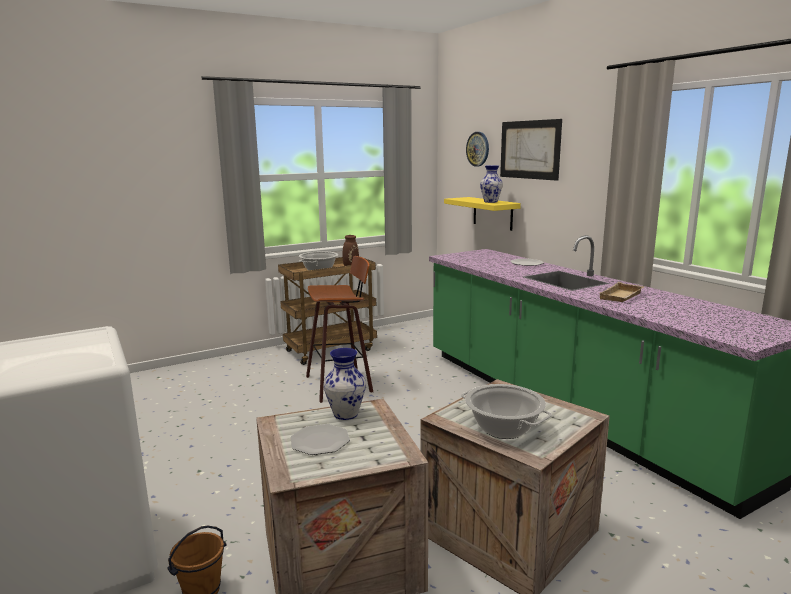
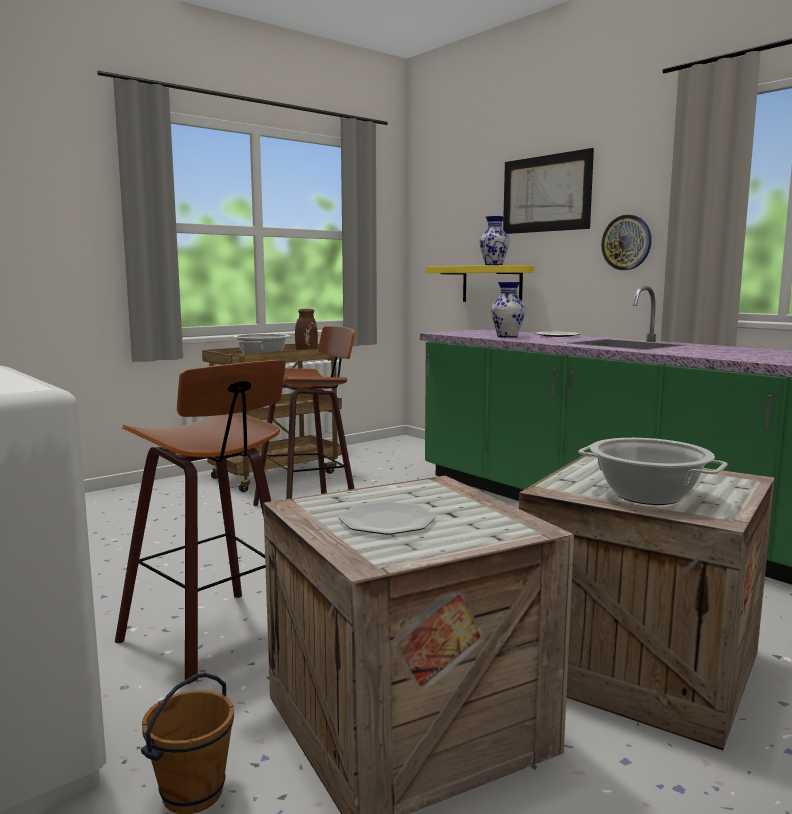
camera: 10 degrees left, 5 degrees down
(249, 483) = (216, 637): none -> stool
(345, 414) = (402, 492): vase -> vase (507, 336)
(478, 149) = (468, 202): wall clock -> wall clock (626, 242)
(622, 297) = (717, 352): beige tray -> none

